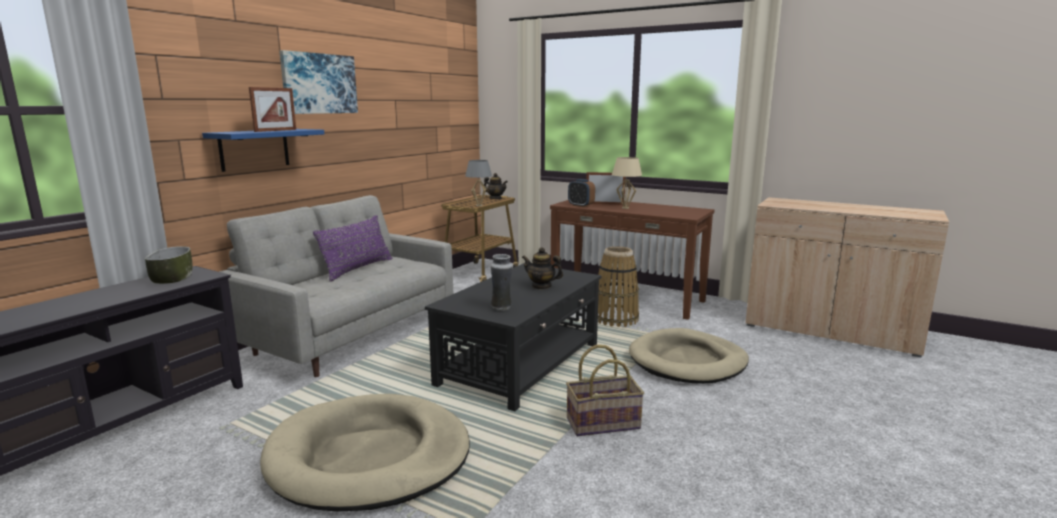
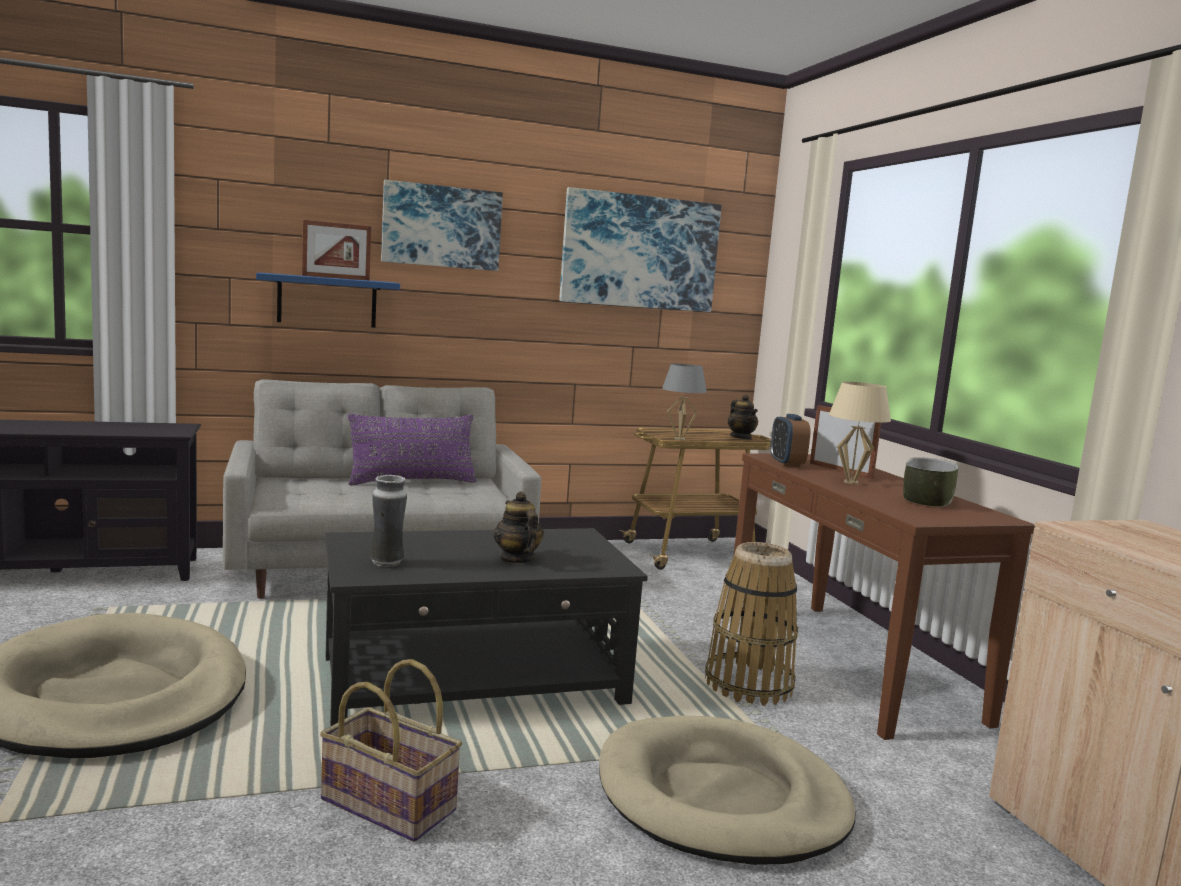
camera: 40 degrees right, 5 degrees down
(172, 278) = (146, 427): bowl -> bowl (926, 500)
(424, 91) = (640, 252): none -> picture

